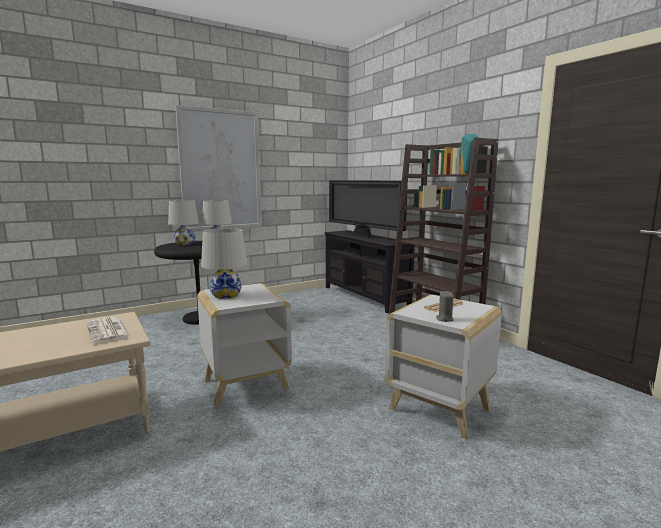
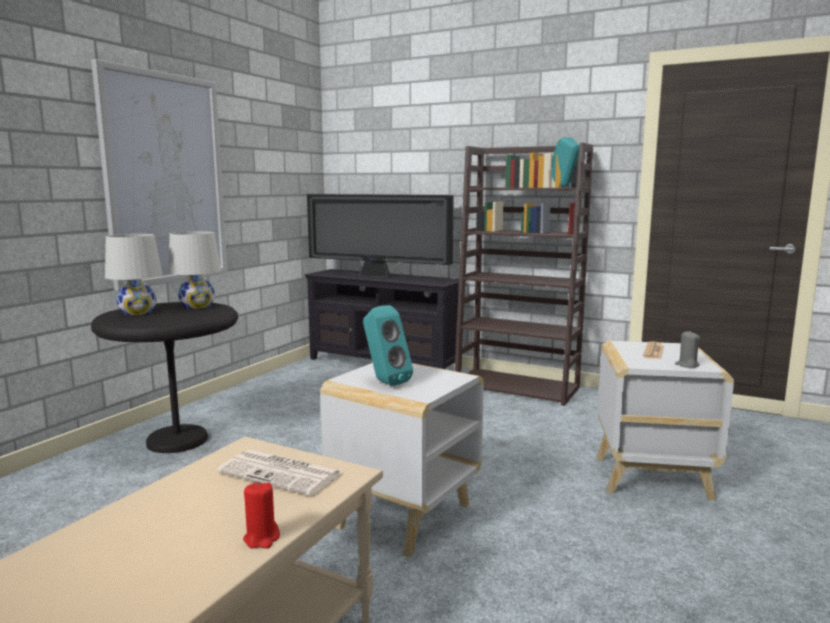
camera: 30 degrees left, 0 degrees up
(39, 355) = (262, 538): none -> red candle
(226, 295) = (384, 382): white table lamp -> turquoise speaker

